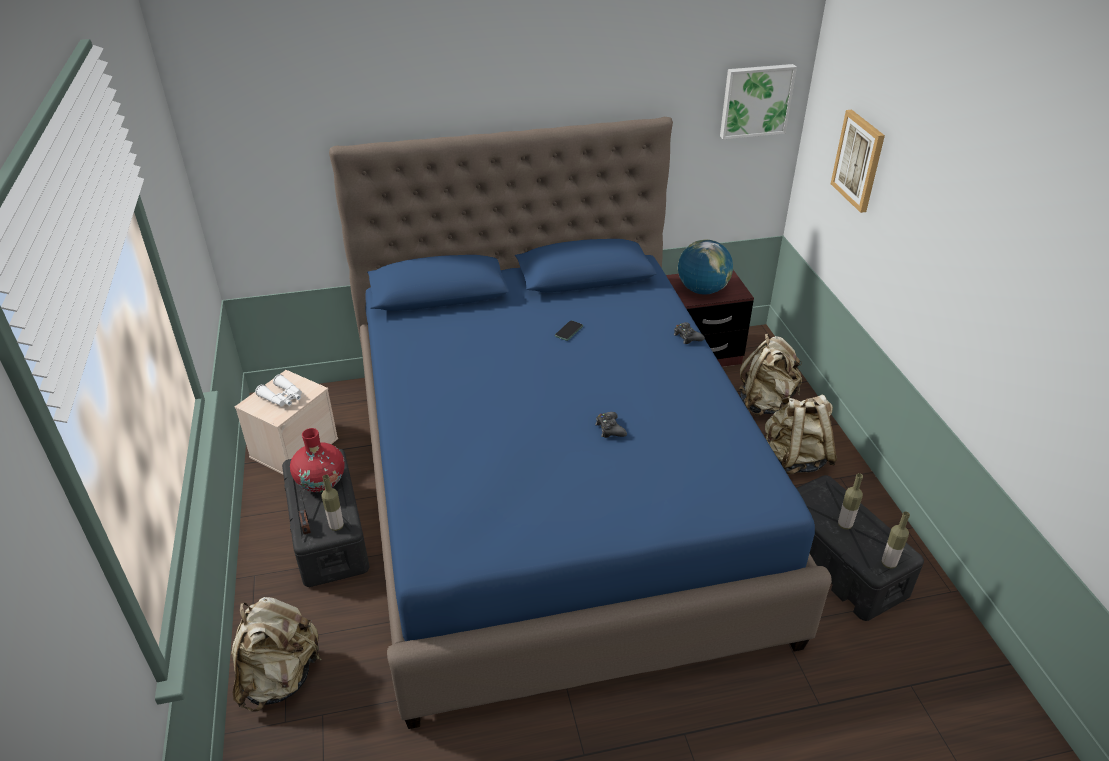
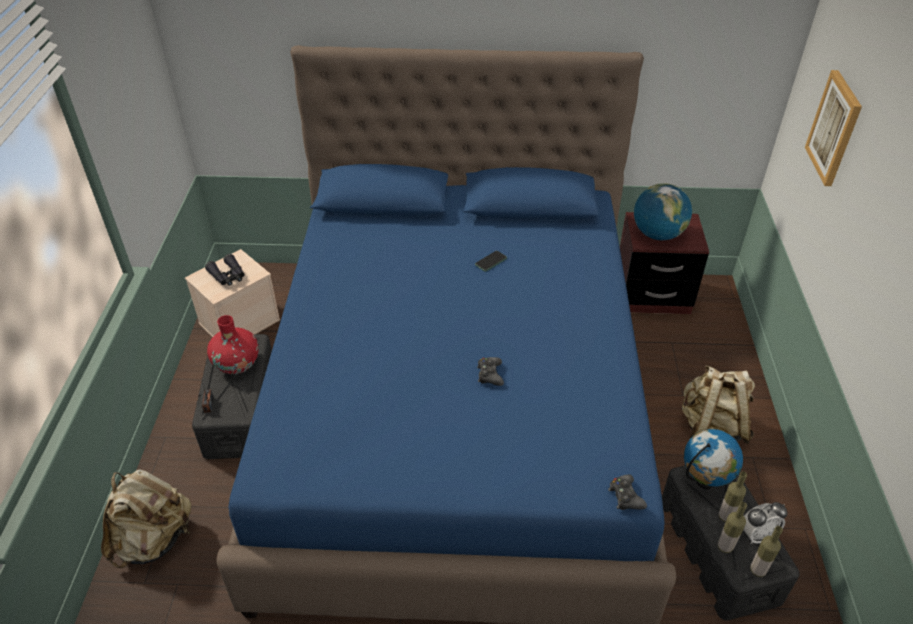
camera: 15 degrees right, 5 degrees up
(282, 397) = (228, 276): white binoculars -> black binoculars
(336, 526) = (235, 410): bottle -> bottle (725, 546)
(687, 337) = (607, 288): black game controller -> black game controller (625, 496)
(755, 100) = (742, 44): picture -> none
(765, 403) = (701, 361): beige backpack -> none
(815, 499) = (704, 482): none -> globe
(877, 534) = (756, 535): none -> alarm clock

